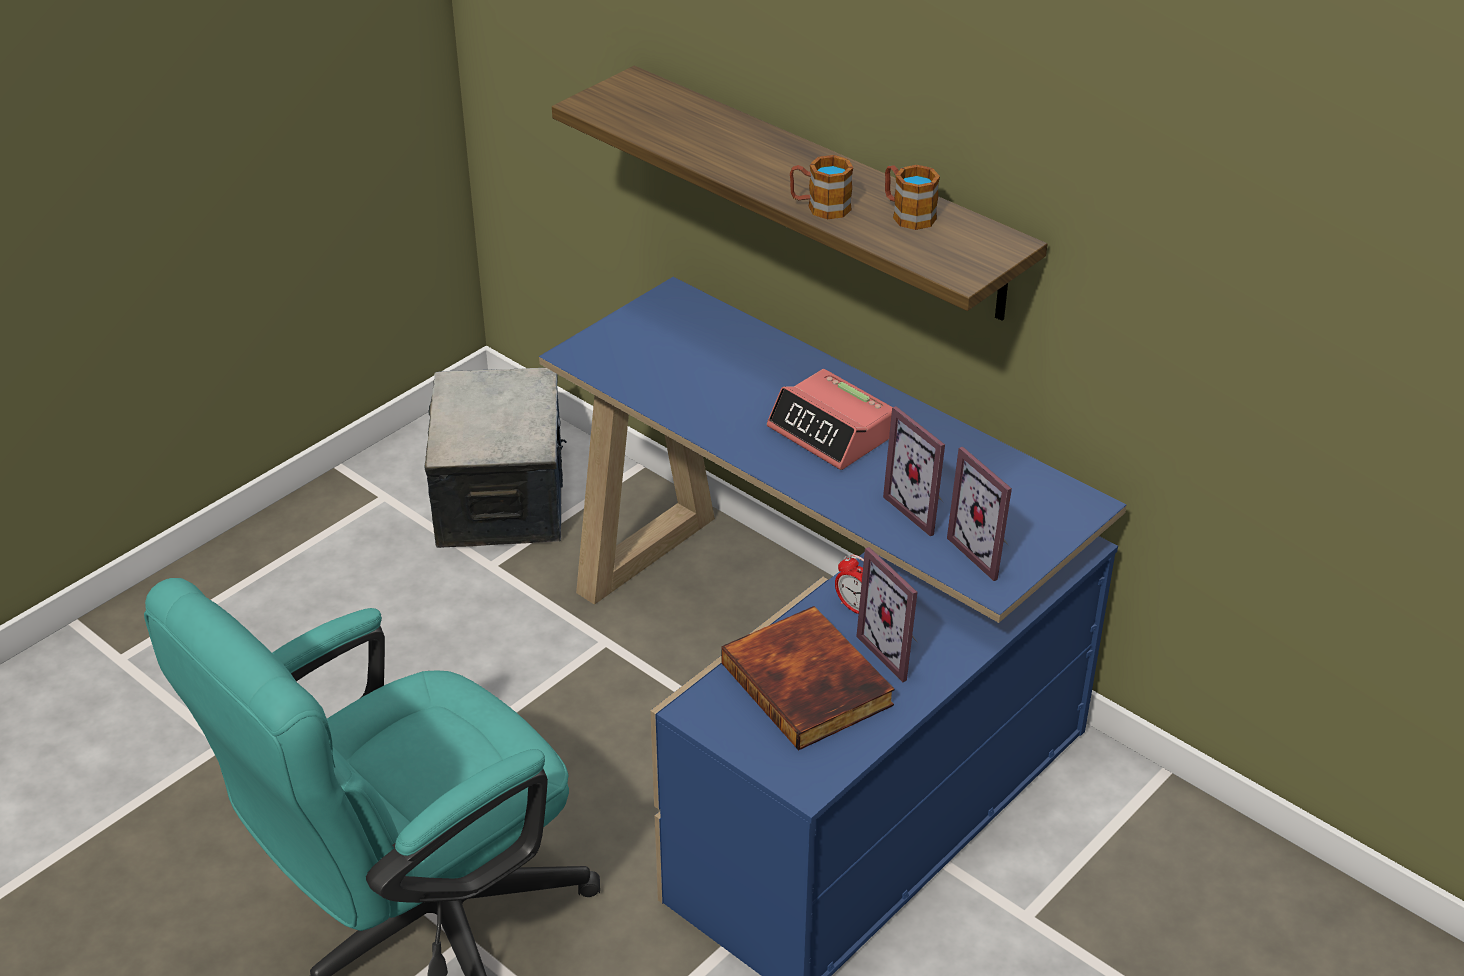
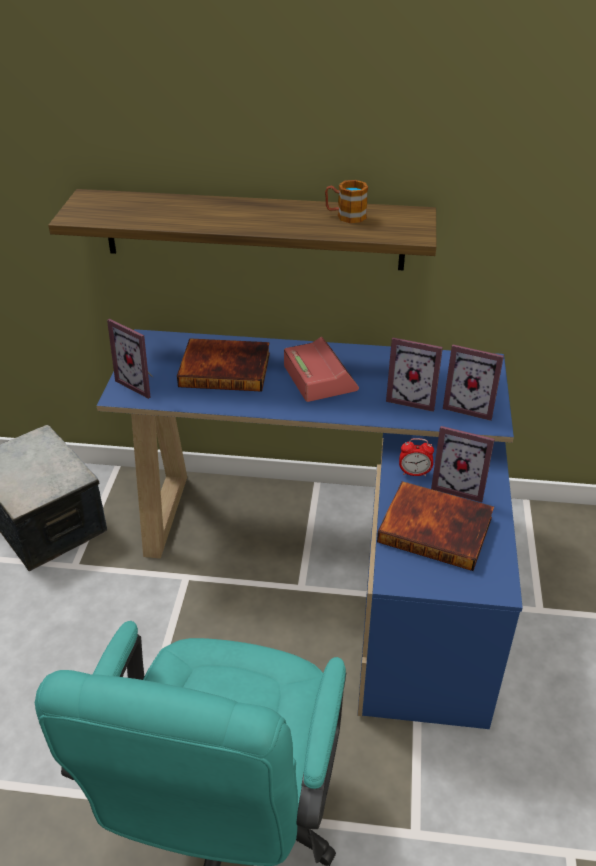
camera: 35 degrees left, 0 degrees up
(612, 350) = (141, 383): none -> picture frame
(729, 372) = (226, 368): none -> book
(820, 207) = (292, 227): mug -> none
(832, 432) = (319, 378): alarm clock -> alarm clock turned 120 degrees counterclockwise

